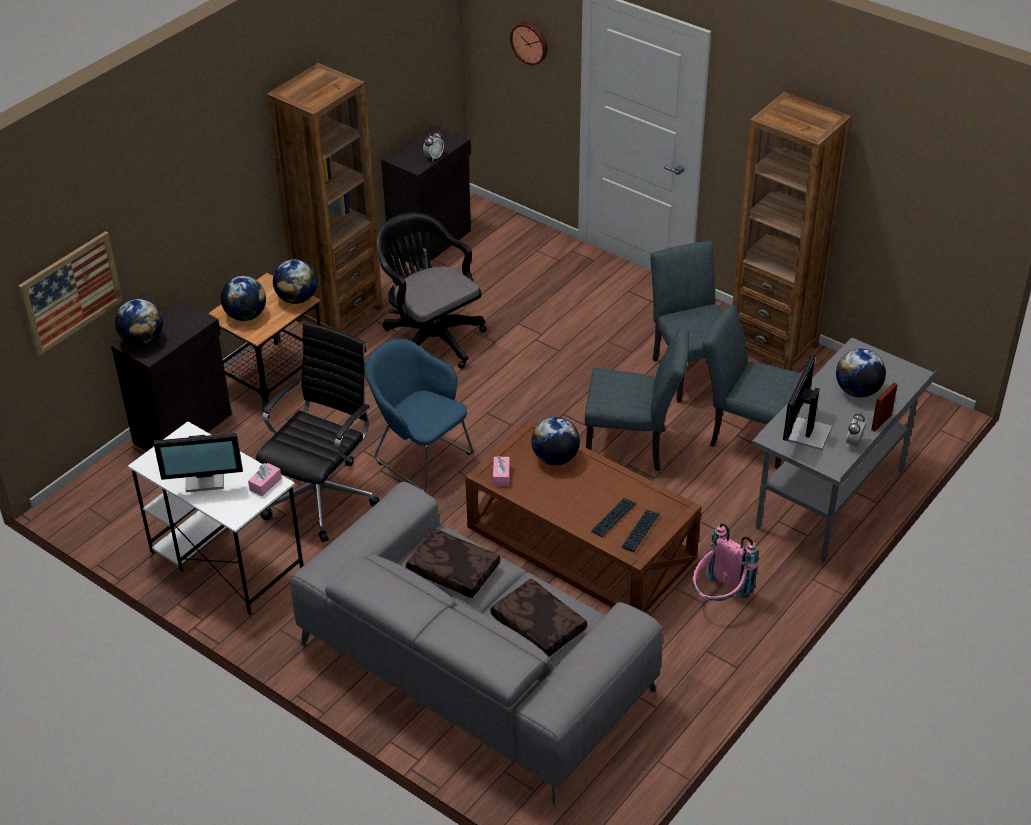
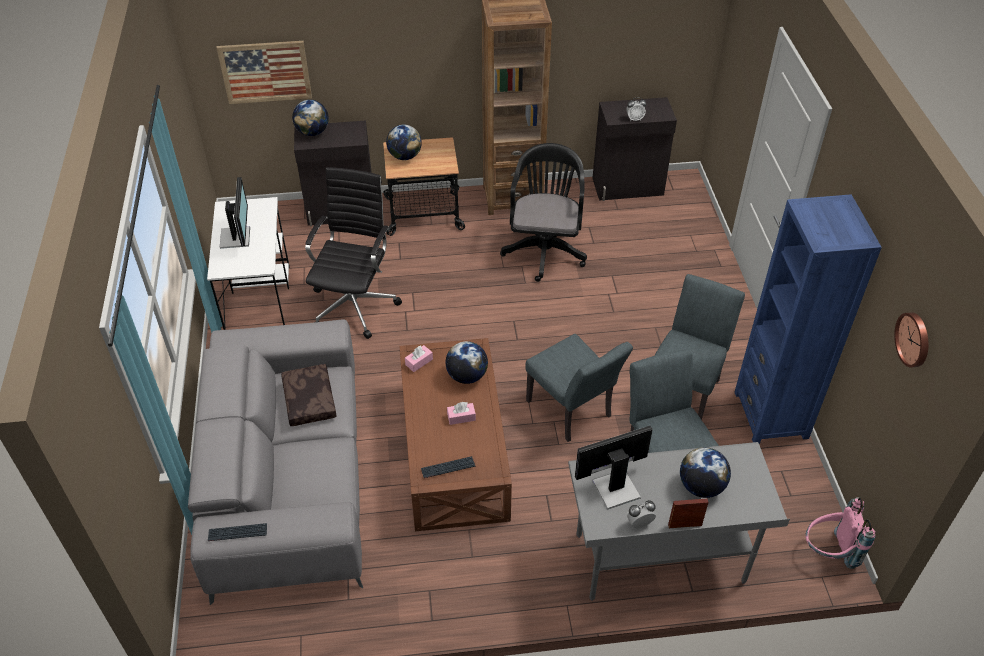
camera: 45 degrees right, 5 degrees up
(205, 479) = (237, 237): monitor -> monitor turned 135 degrees counterclockwise
(265, 484) = (259, 263): pink tissue box -> pink tissue box (461, 417)
(297, 299) = (446, 164): globe -> none
(323, 496) = (355, 304): black office chair -> black office chair turned 60 degrees counterclockwise
(420, 456) = (437, 320): blue armchair -> none
(530, 43) = (746, 61): wall clock -> wall clock (914, 339)
(537, 625) = (302, 476): brown pillow -> none
(613, 518) = (445, 445): keyboard -> keyboard (237, 533)
(719, 598) = (486, 562): pink backpack -> pink backpack (829, 552)
(773, 346) = (771, 415): brown bookcase -> blue bookcase

